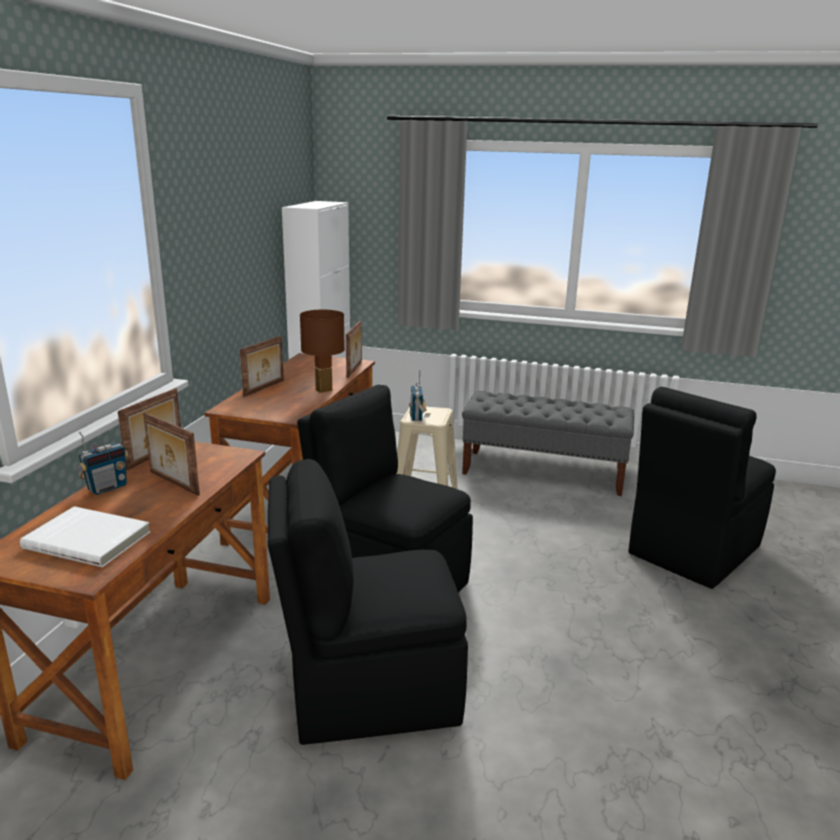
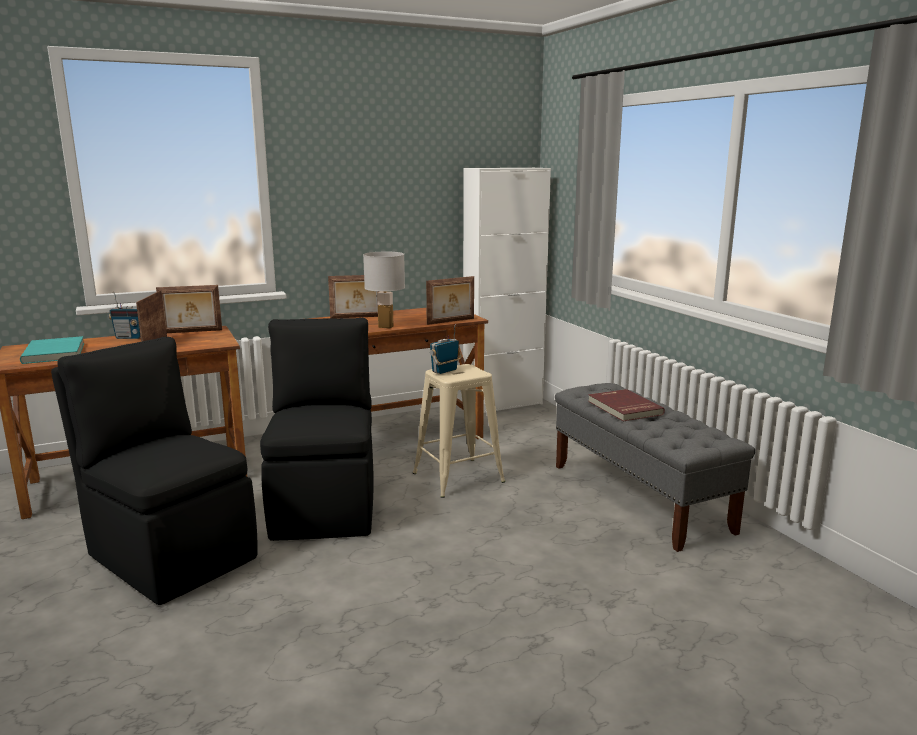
camera: 50 degrees right, 5 degrees down
(89, 539) = (56, 353): white book -> turquoise book
(323, 390) = (385, 327): brown table lamp -> white table lamp
(533, 407) = (623, 408): none -> red book
(692, 551) = (631, 634): black chair -> none

